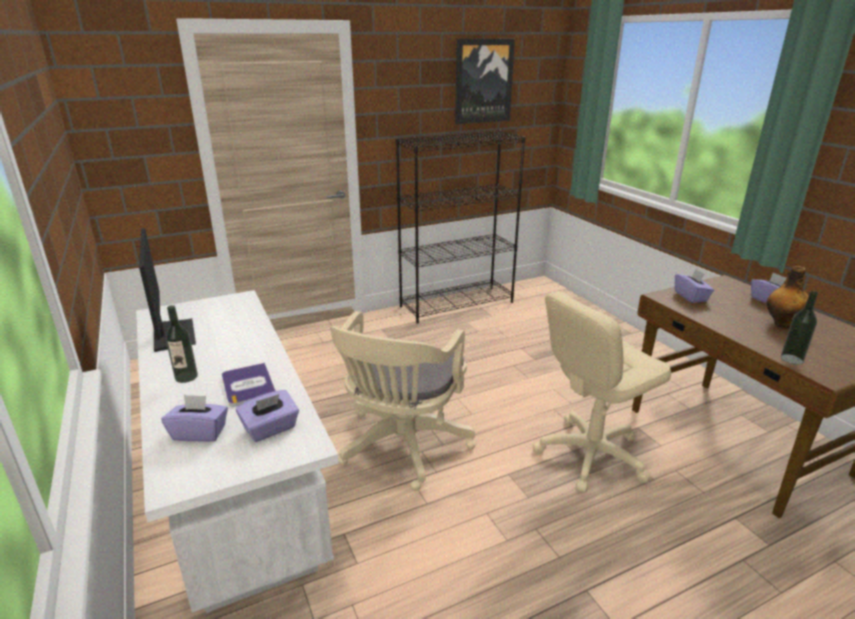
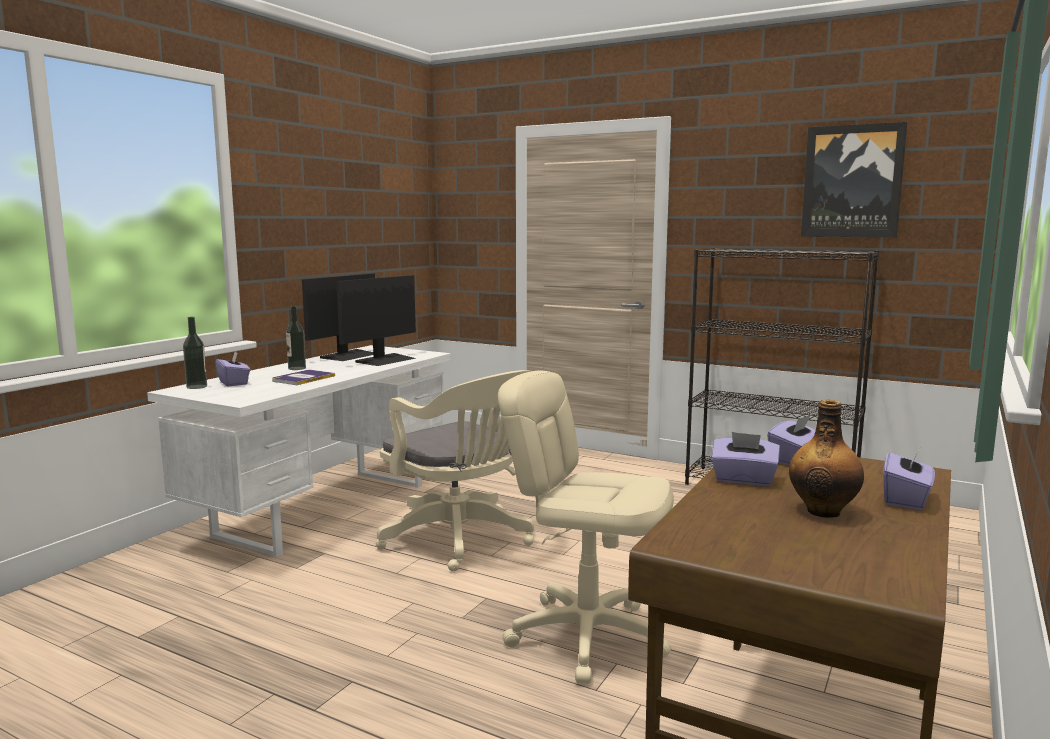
camera: 55 degrees right, 15 degrees down
(231, 323) = (385, 360): none -> monitor
(270, 429) = (254, 392): purple tissue box -> purple tissue box (744, 479)
(402, 447) = (461, 540): beige office chair -> beige office chair turned 120 degrees counterclockwise
(791, 359) = (692, 521): bottle -> bottle (196, 387)

